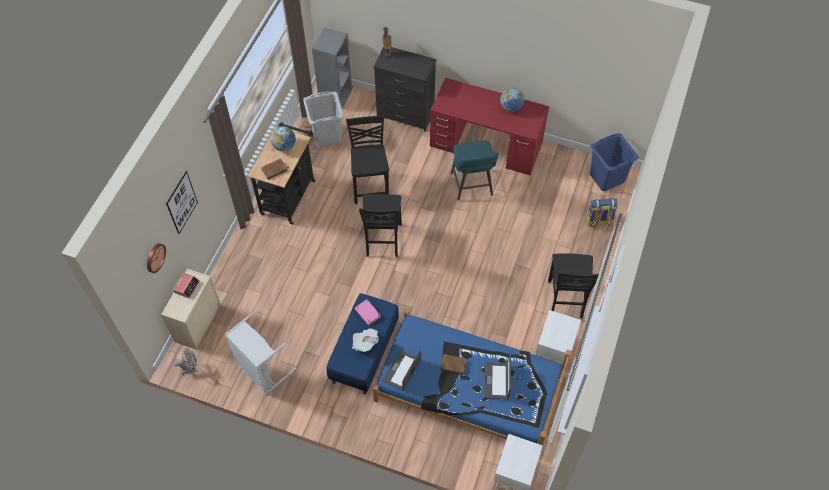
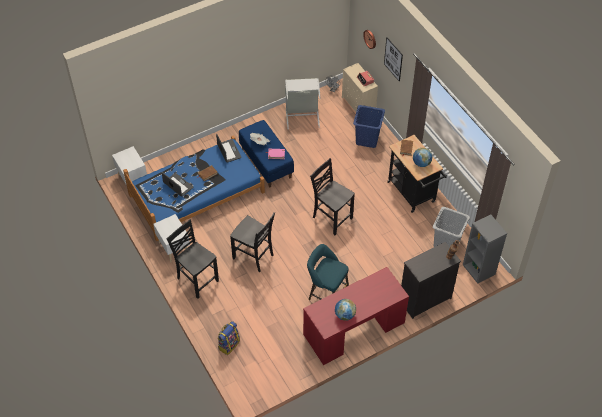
camera: 130 degrees right, 5 degrees down
(370, 186) = (380, 239): black chair -> black chair (254, 257)
(606, 178) = (255, 379): blue laundry basket -> blue laundry basket (367, 139)

